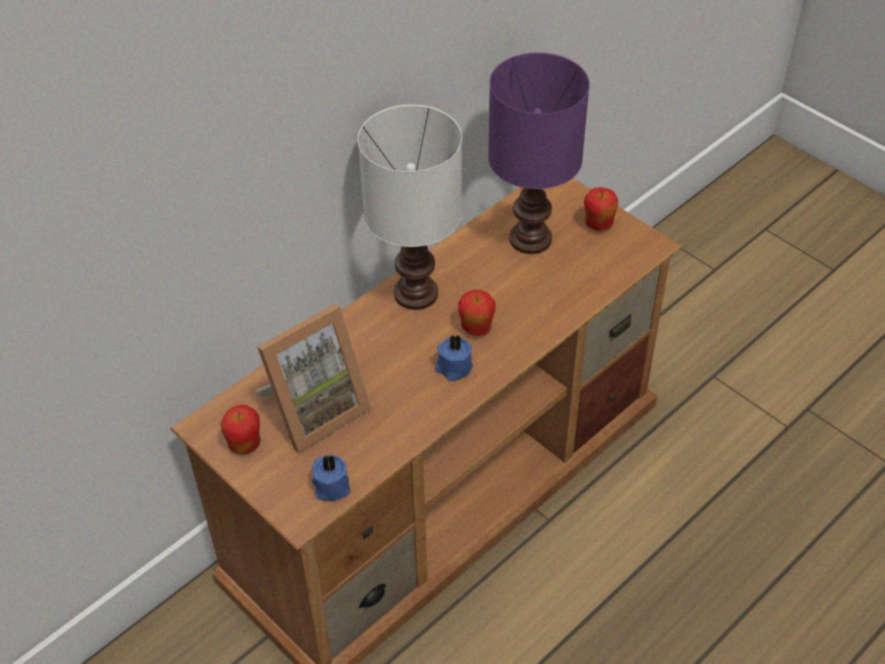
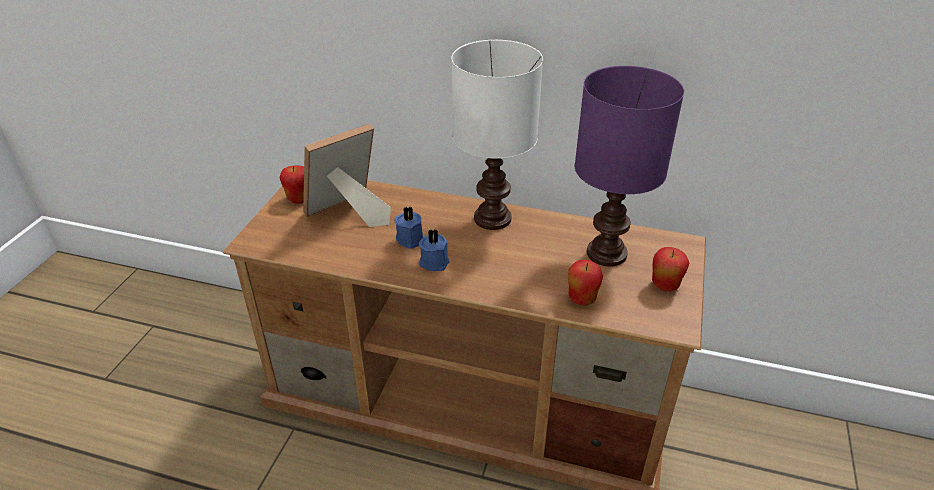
camera: 60 degrees right, 10 degrees down
(314, 409) = (347, 214): picture frame -> picture frame turned 120 degrees clockwise
(331, 486) = (283, 245): blue candle -> blue candle (410, 239)
(476, 329) = (483, 259): apple -> apple (582, 299)

